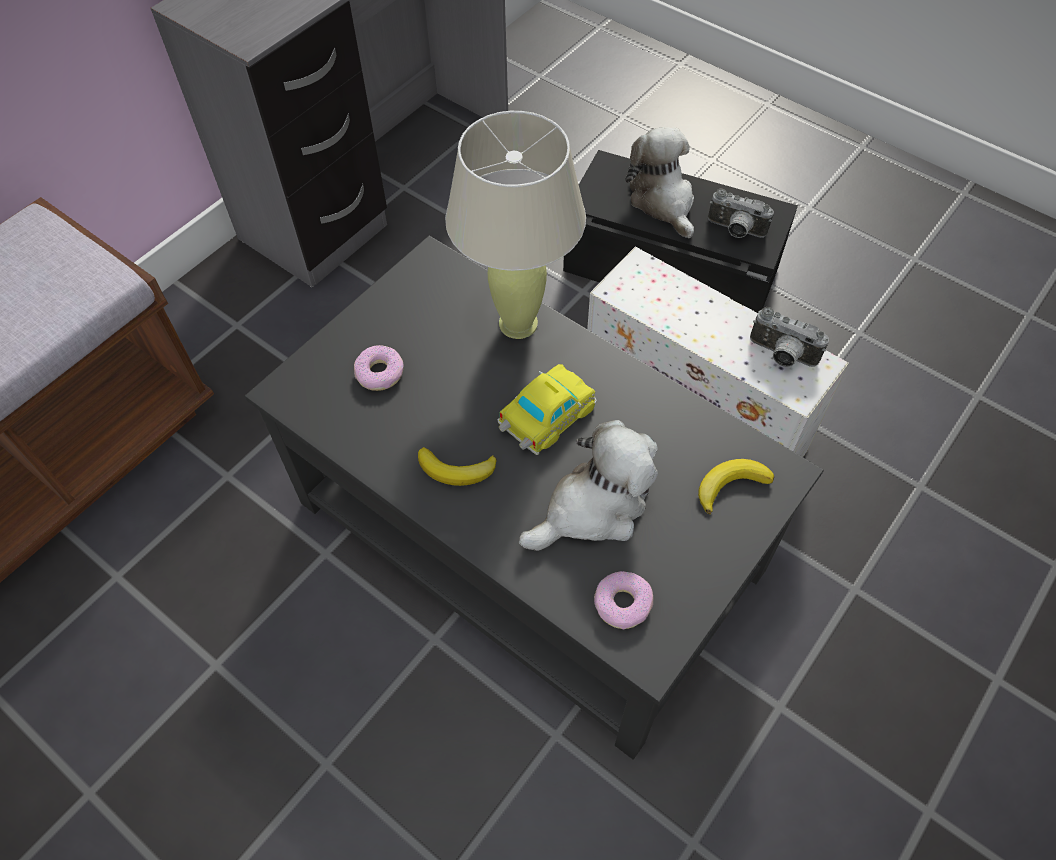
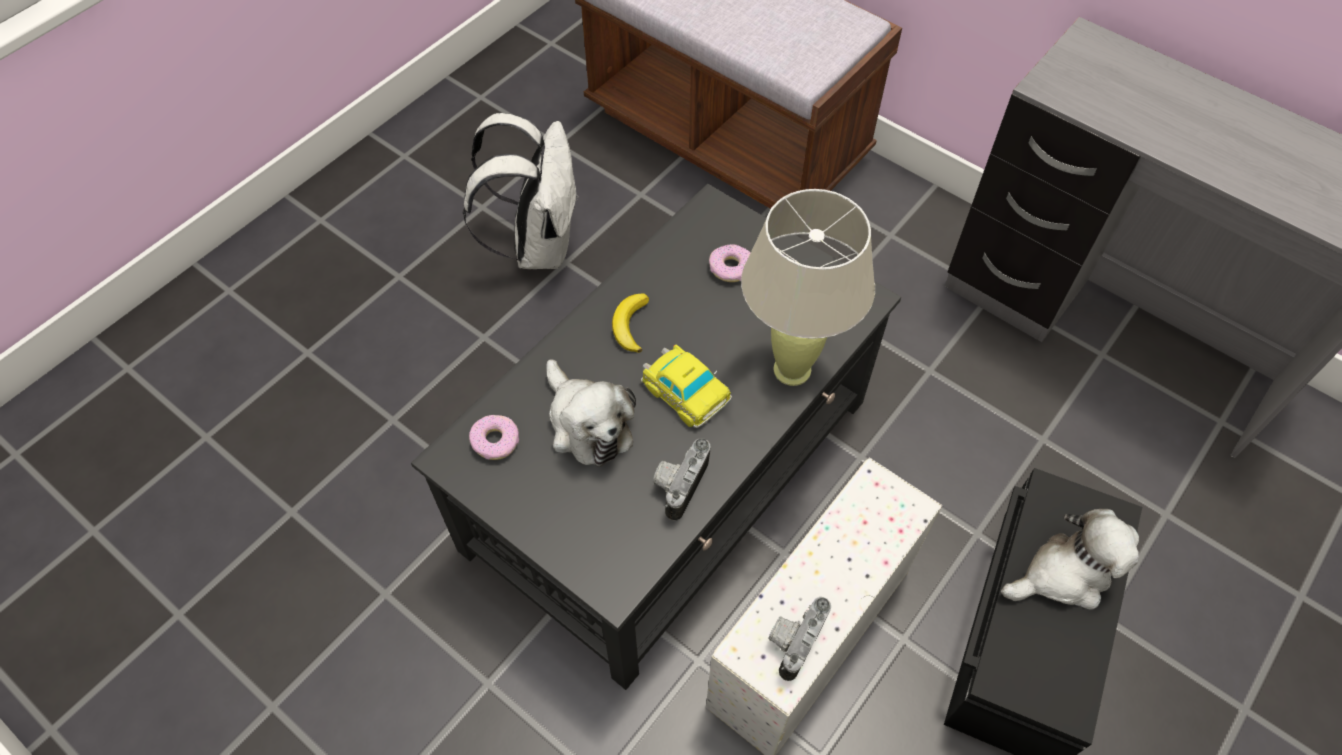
camera: 90 degrees right, 0 degrees up
(177, 703) = (538, 244): none -> white backpack
(730, 485) = (603, 538): banana -> none
(735, 231) = (1028, 654): camera -> camera (678, 484)

